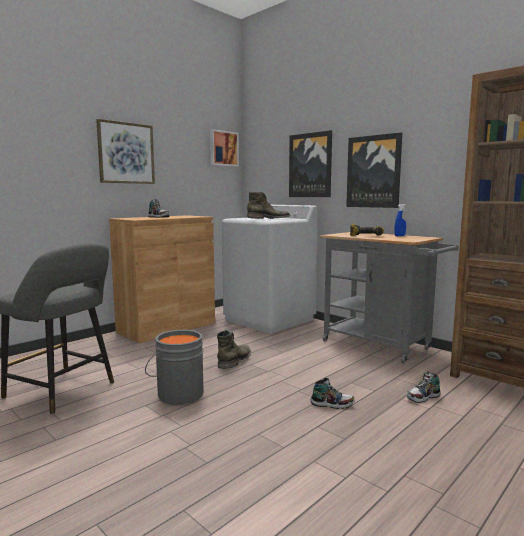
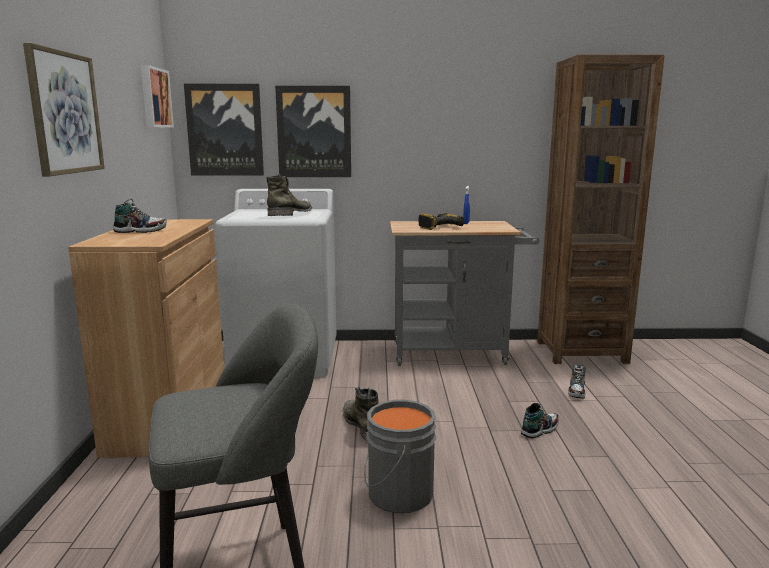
camera: 45 degrees left, 5 degrees up
(373, 171) = (414, 145): picture -> picture (225, 130)

